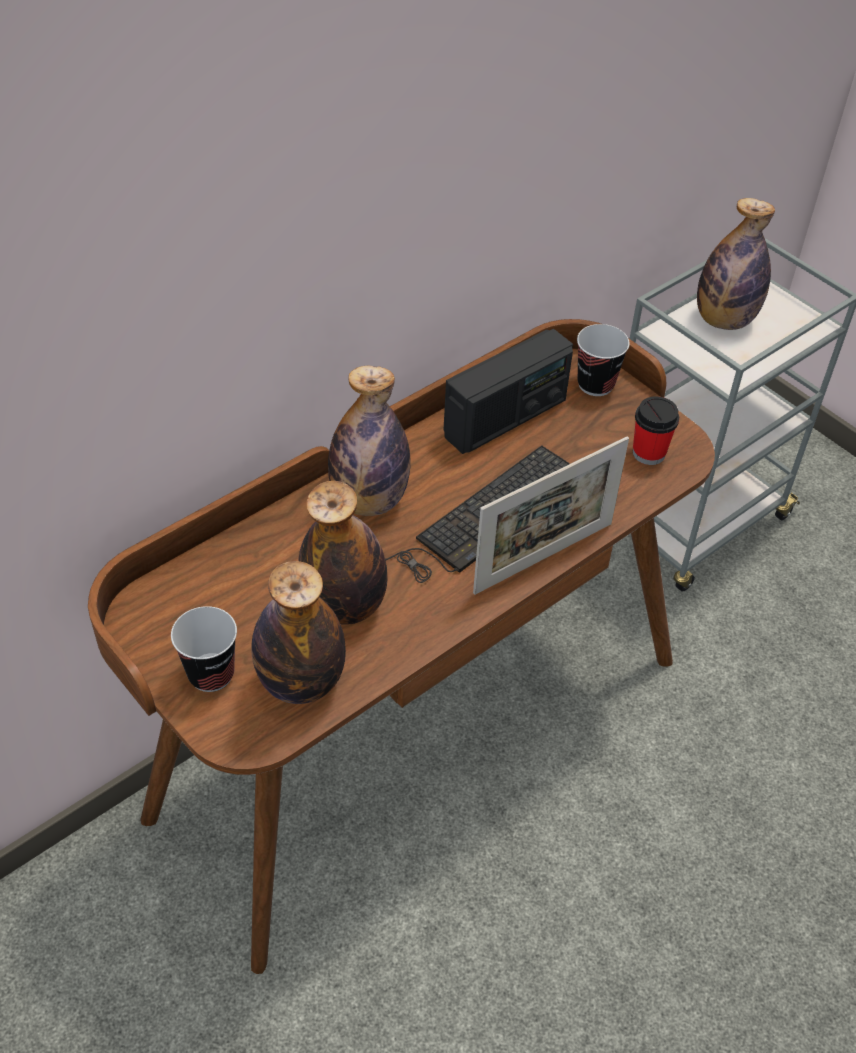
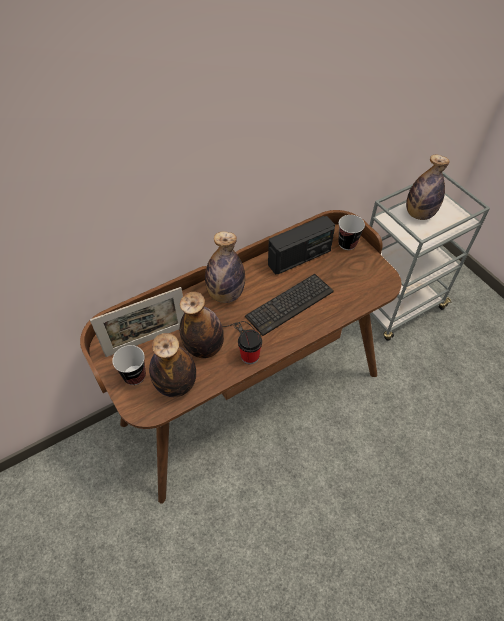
camera: 10 degrees right, 5 degrees up
(544, 557) = (305, 332): picture frame -> picture frame (147, 340)
(648, 453) = (367, 282): cup -> cup (250, 356)

